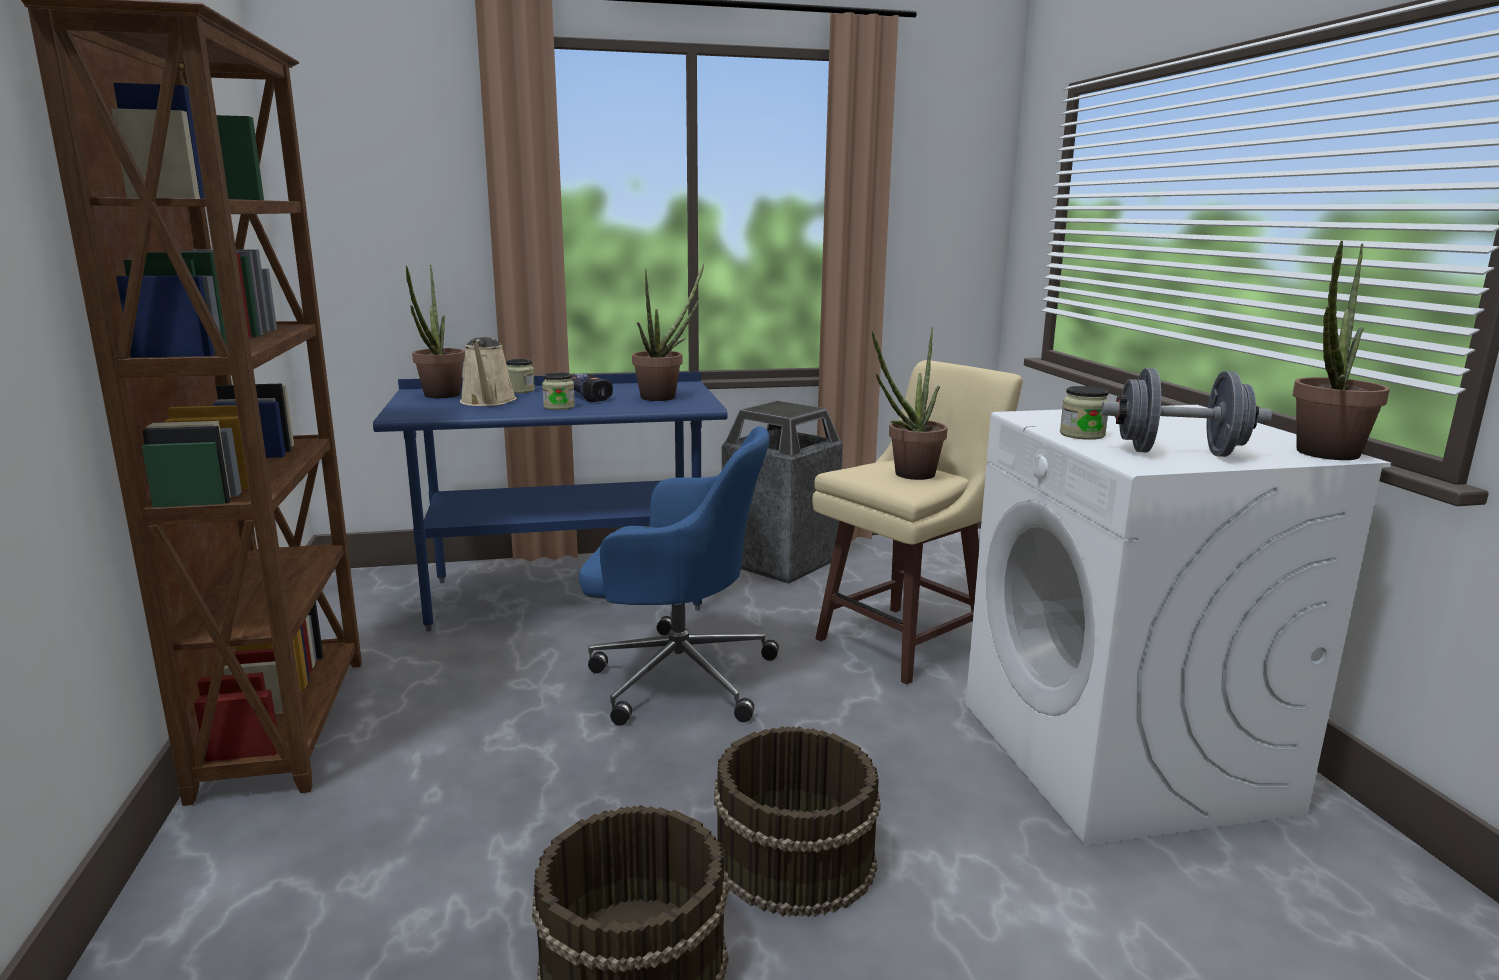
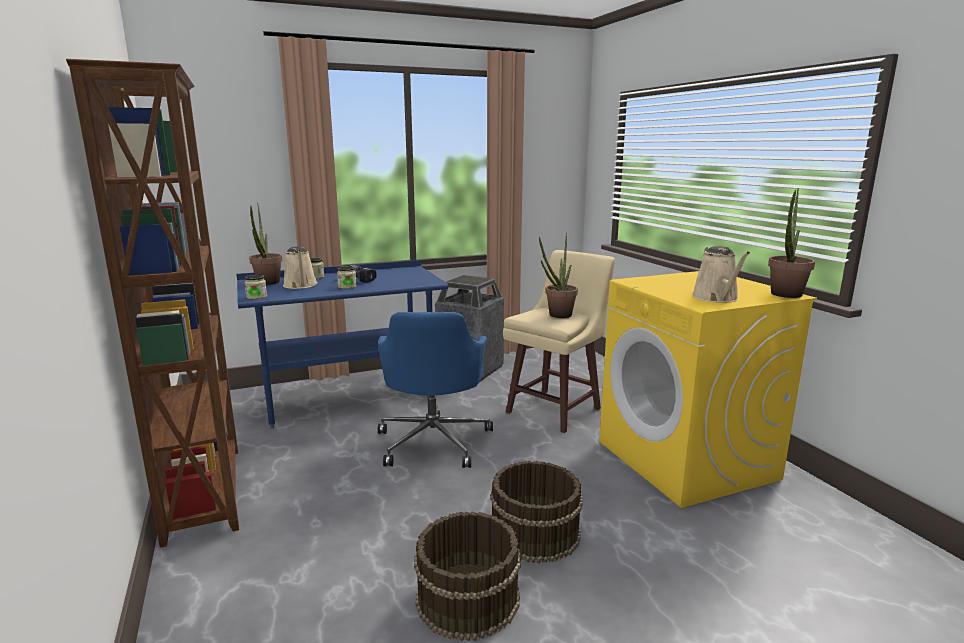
camera: 10 degrees left, 0 degrees up
(664, 396) = (406, 277): potted plant -> none
(677, 676) = (434, 440): blue office chair -> blue office chair turned 90 degrees clockwise
(1082, 435) = (664, 290): jar -> jar (256, 297)
(1123, 756) = (687, 460): white washing machine -> yellow washing machine
(1178, 453) = (717, 298): grey dumbbell -> beige watering can

